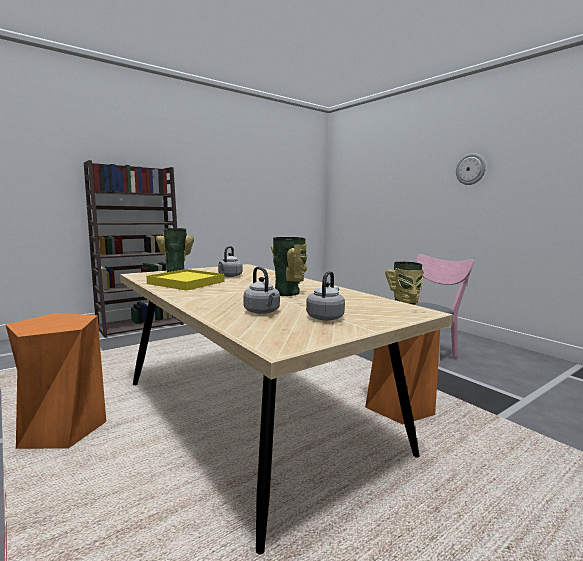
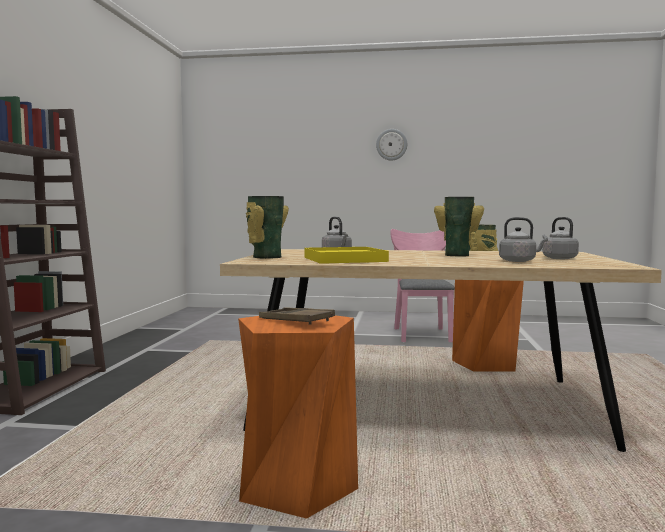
camera: 45 degrees left, 5 degrees down
(51, 322) = (295, 321): none -> brown tray

